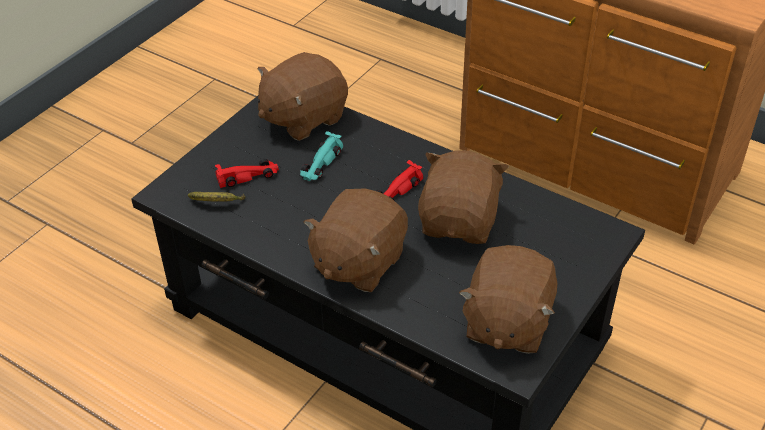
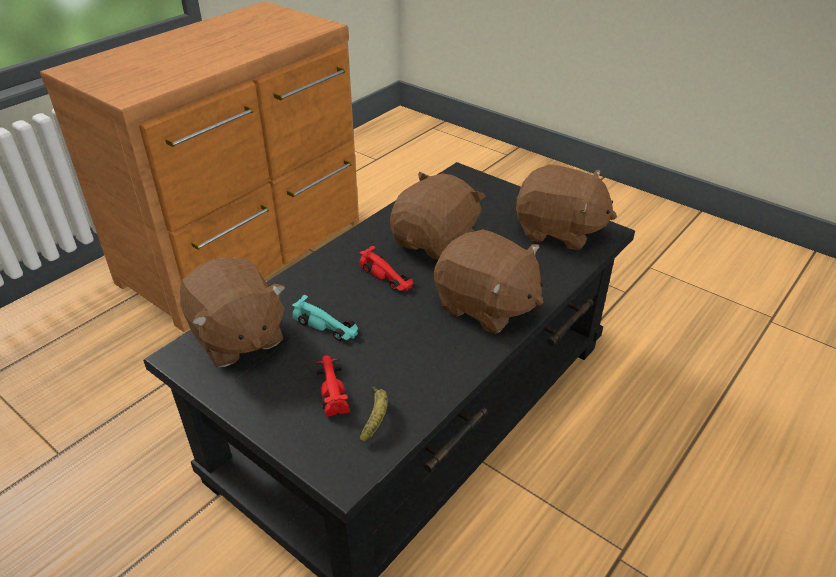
camera: 85 degrees left, 5 degrees down
(460, 222) = (436, 243): brown plush toy -> brown plush toy turned 105 degrees clockwise

